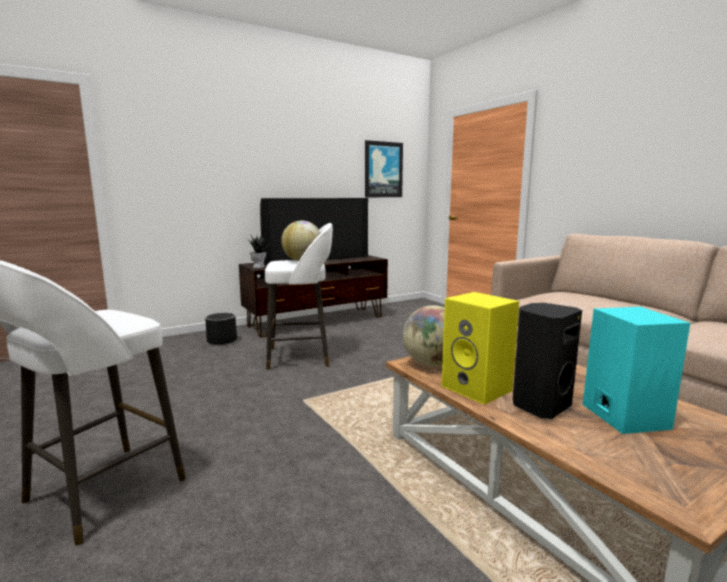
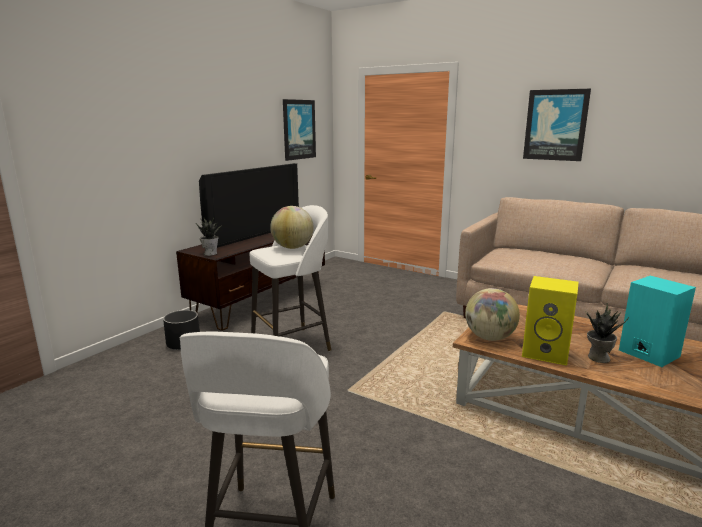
camera: 25 degrees left, 5 degrees up
(539, 405) = (597, 357): black speaker -> potted plant
(640, 148) = (555, 125): none -> picture

